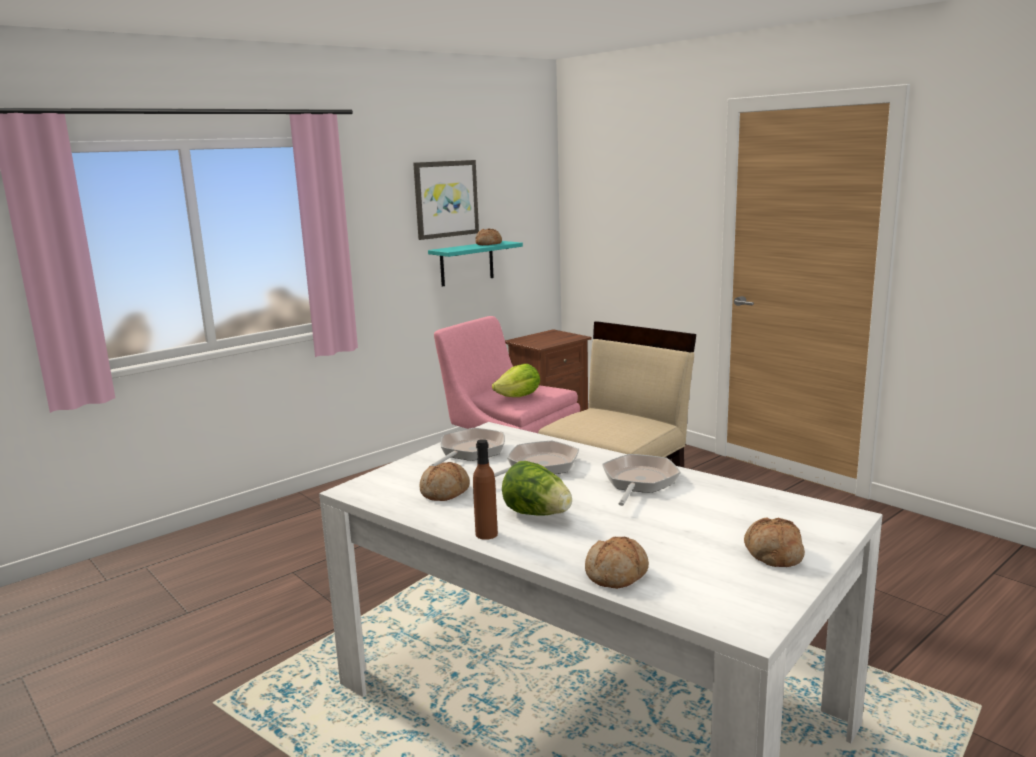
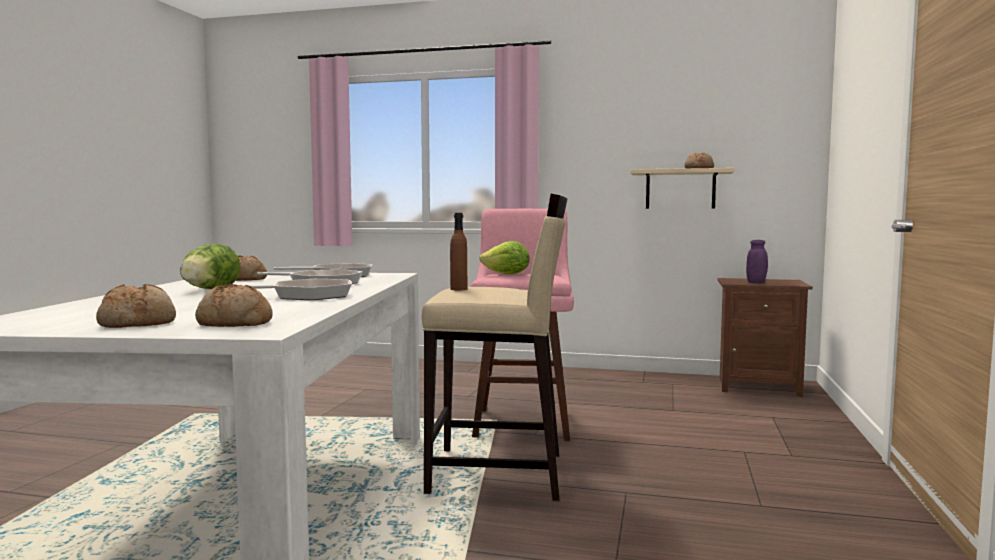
camera: 55 degrees right, 10 degrees down
(445, 199) = (659, 122): picture -> none
(466, 263) = (680, 189): turquoise shelf -> beige shelf
(486, 534) = (162, 288): brown bottle -> brown bottle (458, 289)
(550, 341) = (756, 282): none -> purple jar
(617, 574) = (84, 305): bread -> bread (234, 324)

